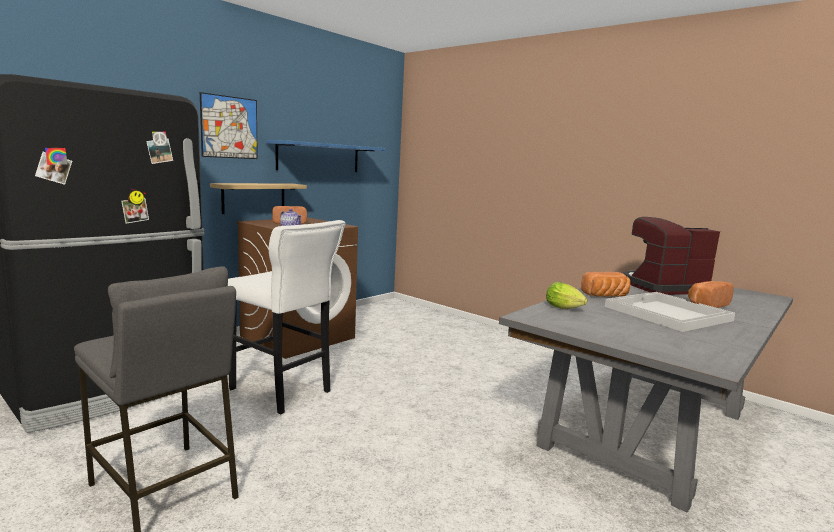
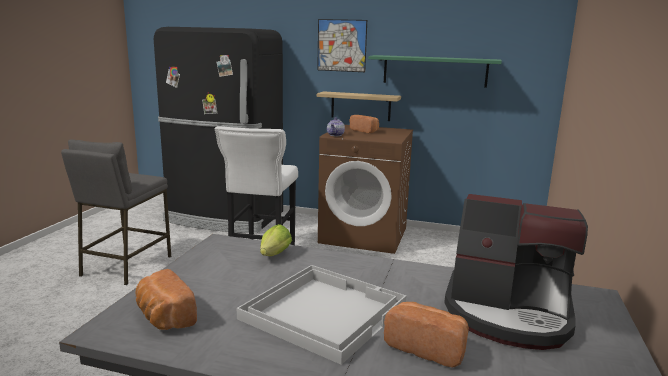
camera: 65 degrees right, 5 degrees up
(319, 157) = (434, 71): blue shelf -> green shelf
(606, 296) = (368, 274): bread -> bread (164, 317)
(663, 287) = (508, 314): coffee machine -> coffee machine turned 150 degrees clockwise

